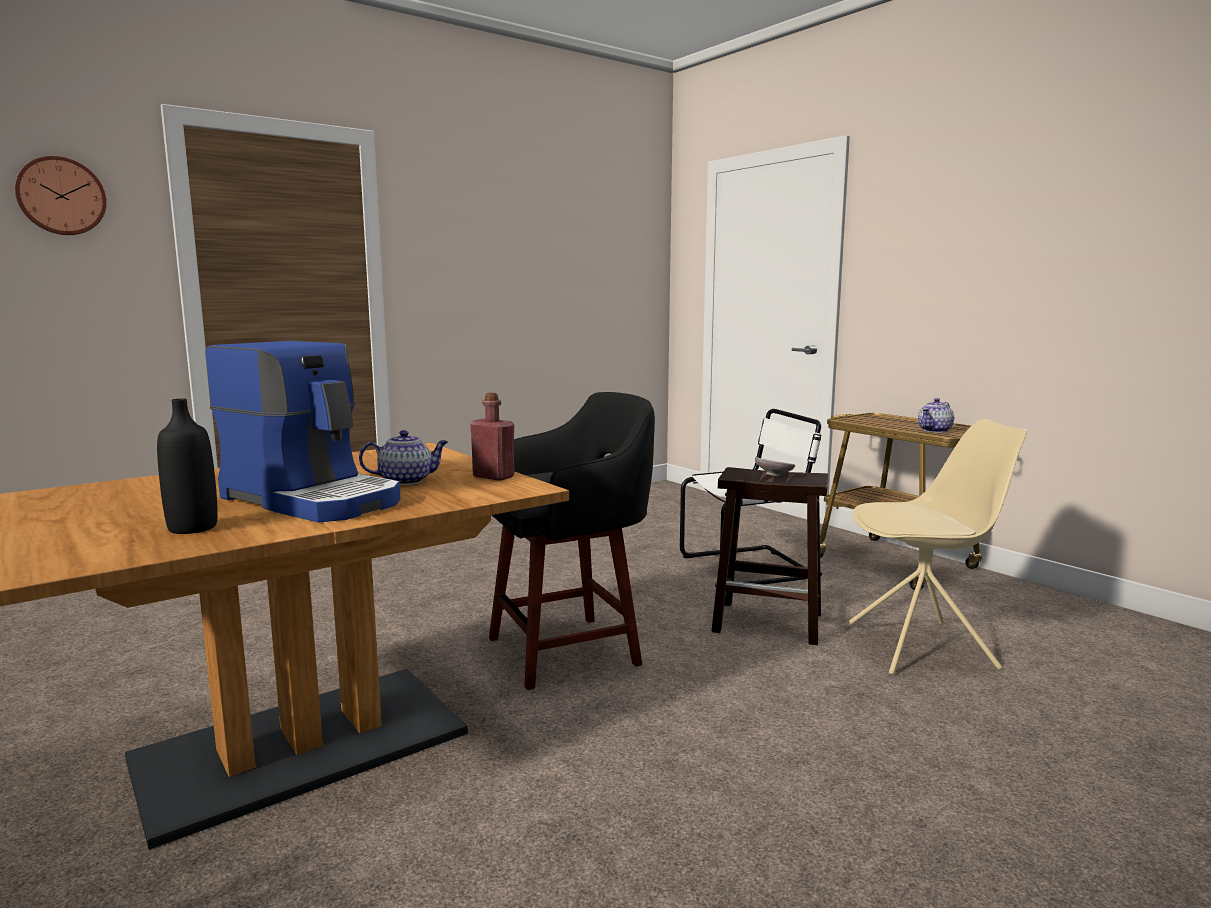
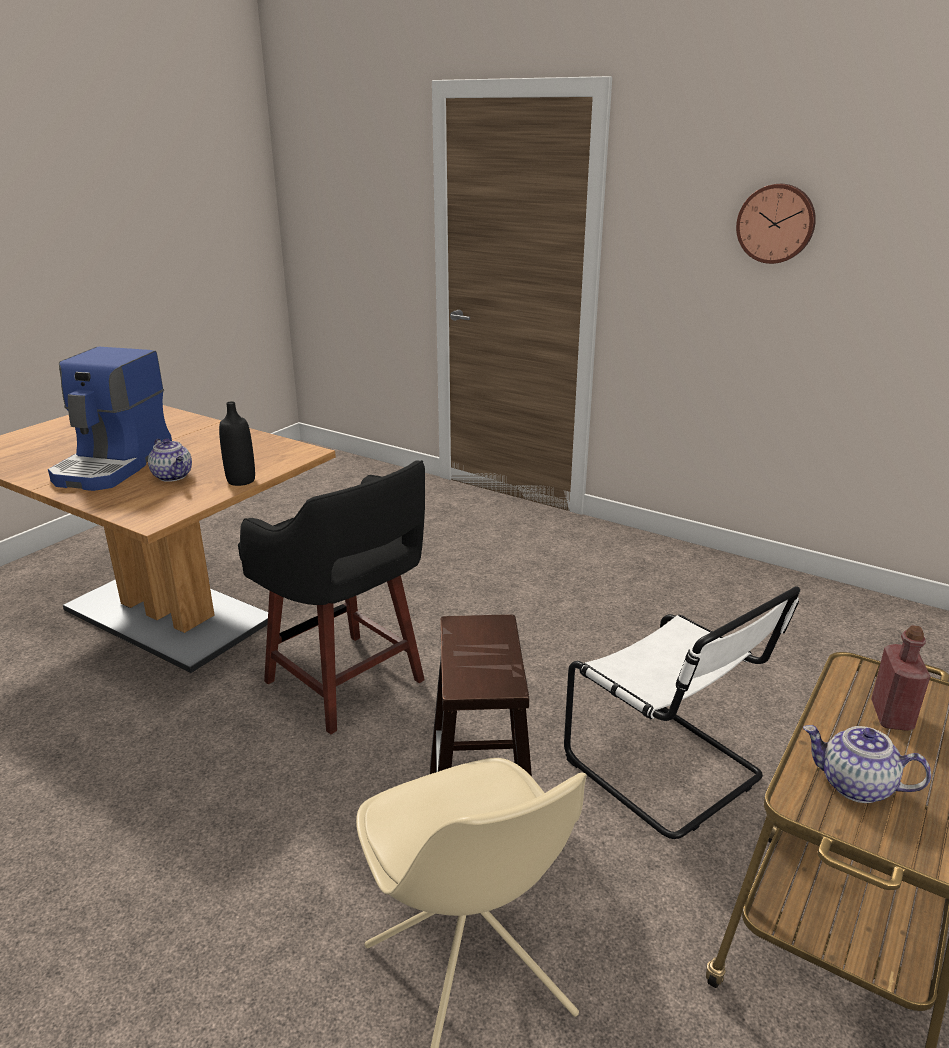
camera: 70 degrees right, 15 degrees up
(61, 196) = (372, 169): wall clock -> wall clock (776, 223)
(193, 528) = (44, 457): black bottle -> black bottle (241, 480)
(493, 476) = (192, 500): red bottle -> red bottle (891, 716)
(774, 476) = (484, 654): grey bowl -> none

